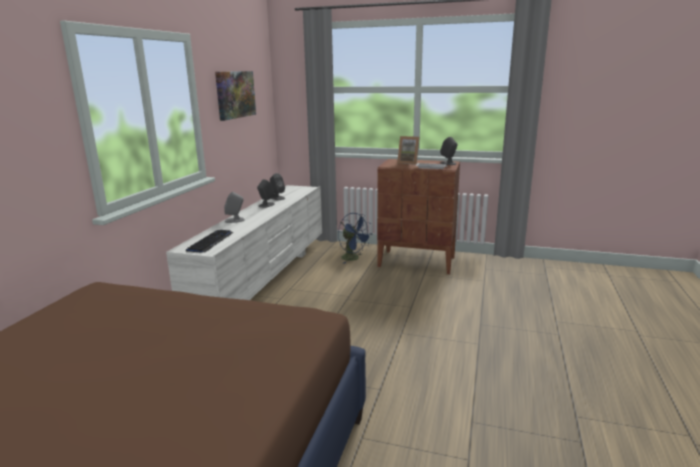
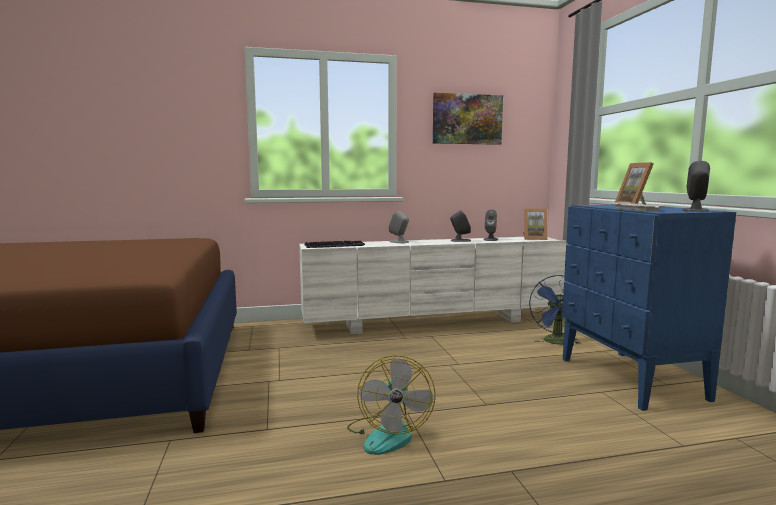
camera: 60 degrees right, 10 degrees down
(294, 189) = (534, 238): none -> picture frame
(417, 263) = (629, 379): brown dresser -> blue dresser
(421, 346) = (388, 434): none -> fan

